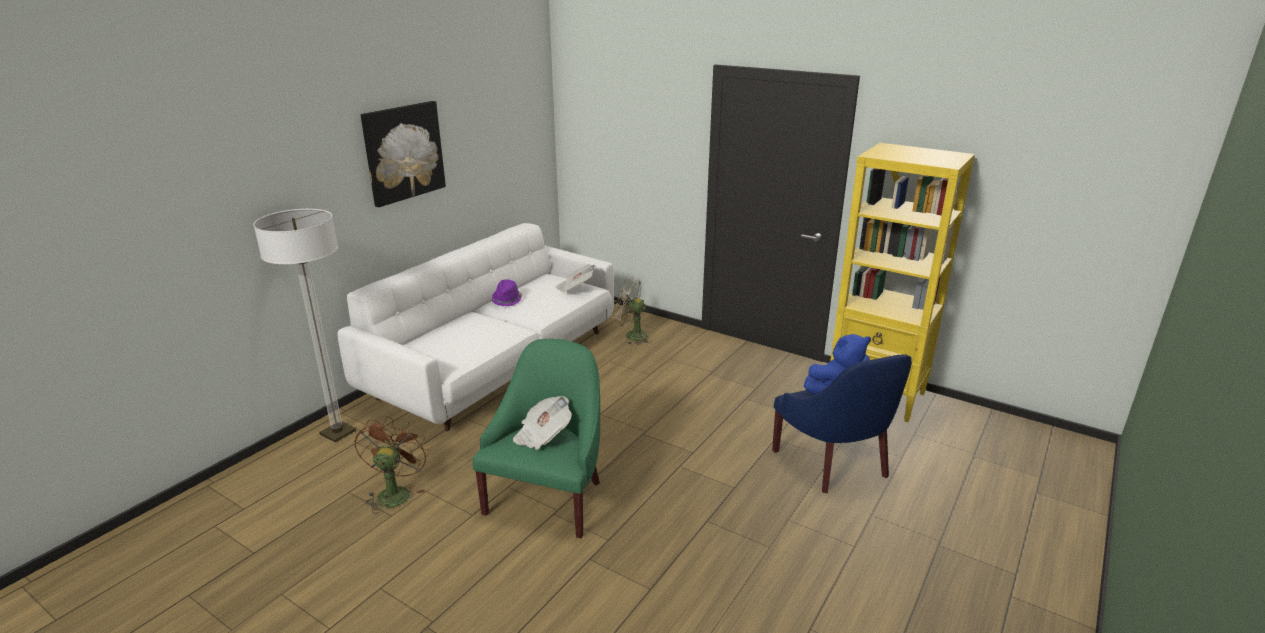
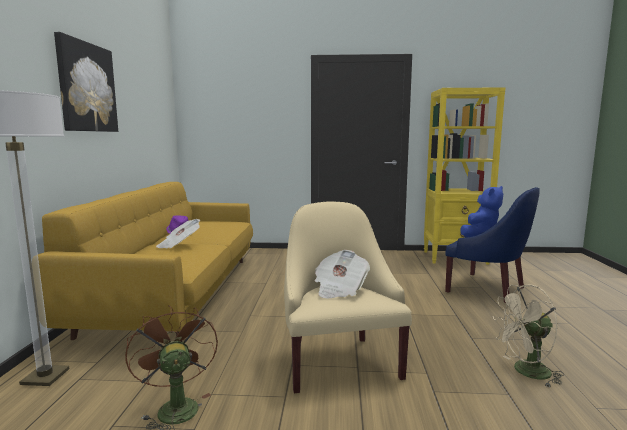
camera: 30 degrees left, 15 degrees down
(497, 363) = (178, 291): white sofa -> yellow sofa
(549, 498) = (338, 361): green armchair -> beige armchair
(575, 288) = (229, 222): newspaper -> newspaper (179, 245)
(631, 336) = (269, 259): beige fan -> beige fan (525, 372)

